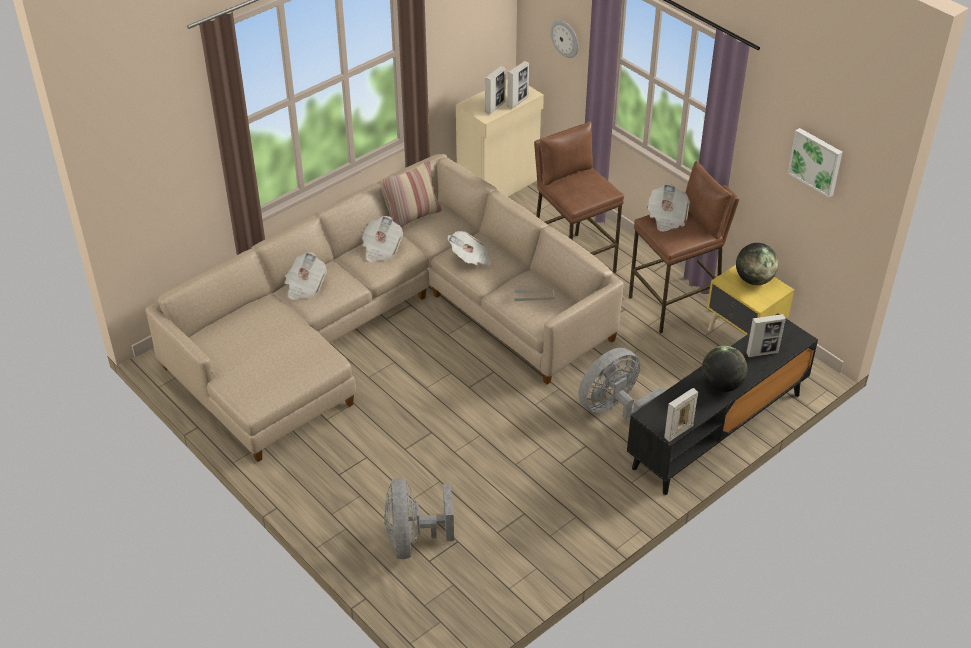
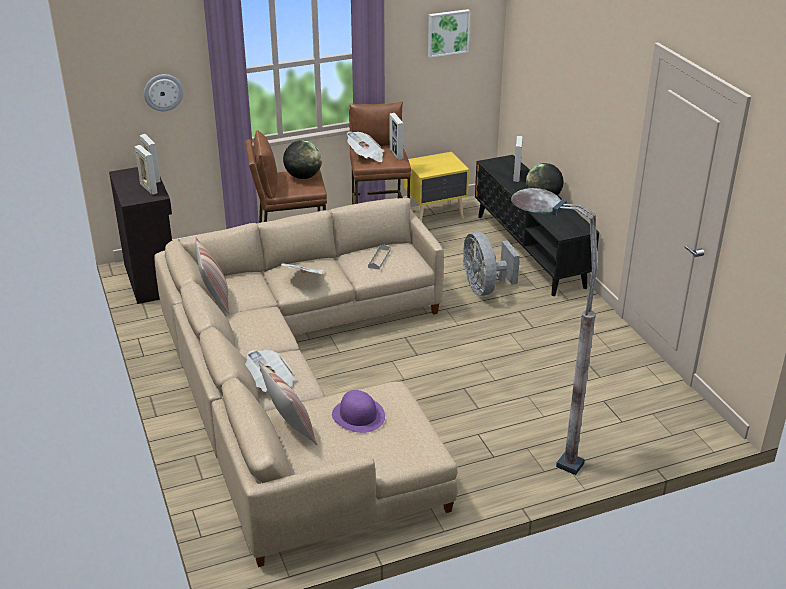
camera: 70 degrees left, 10 degrees down
(251, 313) = (290, 428): none -> pillow
(279, 346) = (358, 415): none -> purple hat
(360, 498) = (531, 448): none -> grey floor lamp
(381, 249) = (250, 325): newspaper -> none
(413, 540) = (594, 426): grey fan -> none
(499, 185) = (152, 279): beige cabinet -> black cabinet
(678, 432) = (586, 225): picture frame -> picture frame (396, 154)
(754, 280) = (431, 162): globe -> globe (303, 177)

